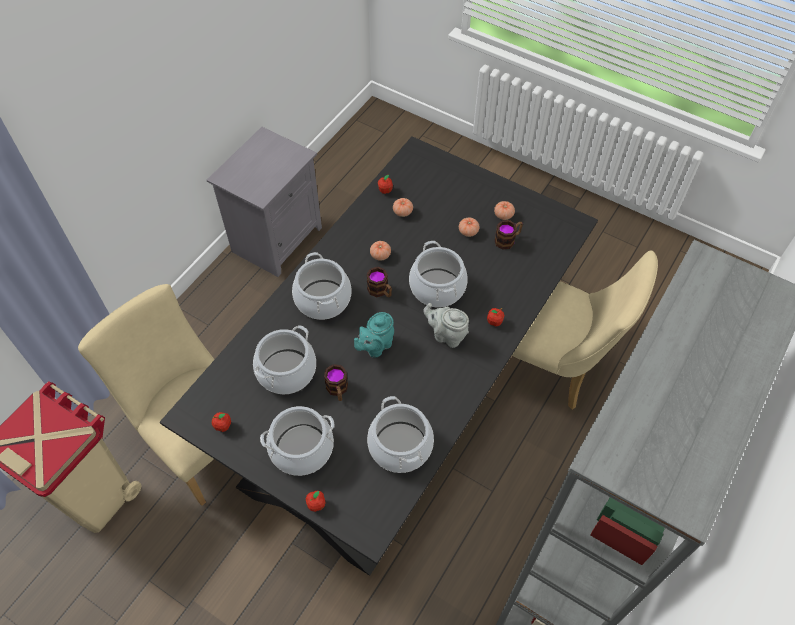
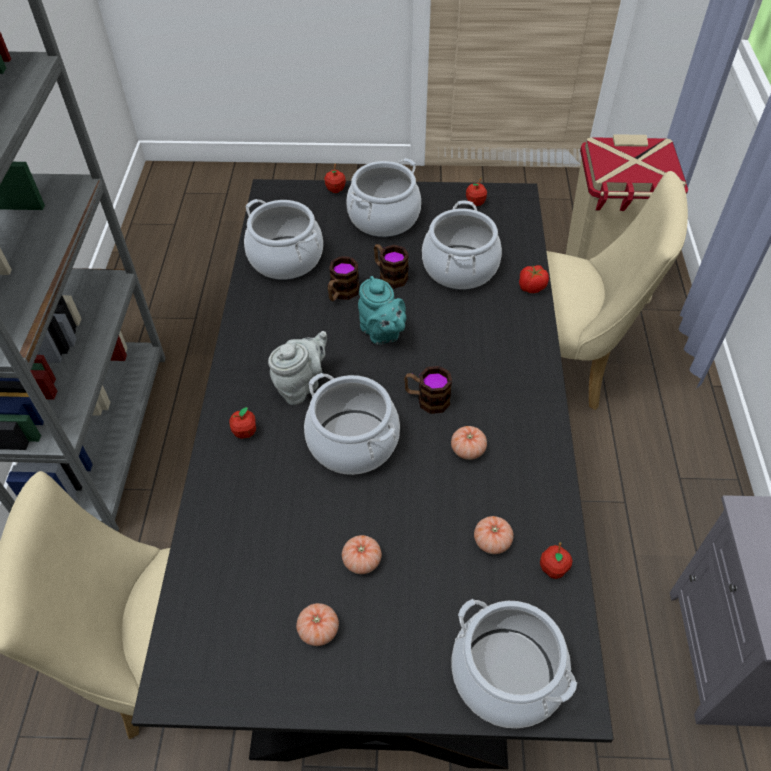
camera: 150 degrees right, 5 degrees down
(256, 331) = (531, 287): none -> tomato
(322, 299) = (491, 354): cooking pot -> cooking pot (507, 674)
(375, 346) = (382, 333): turquoise teapot -> turquoise teapot turned 135 degrees clockwise
(447, 335) = (301, 385): grey teapot -> grey teapot turned 45 degrees counterclockwise
(508, 240) = (286, 580): mug -> mug (341, 293)

